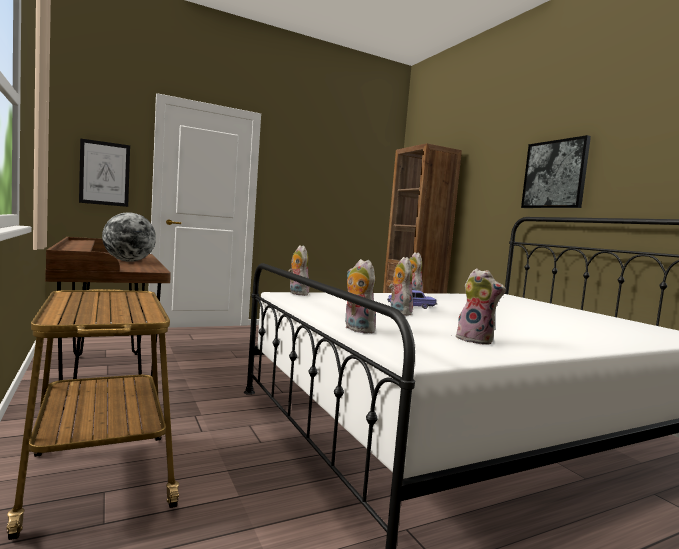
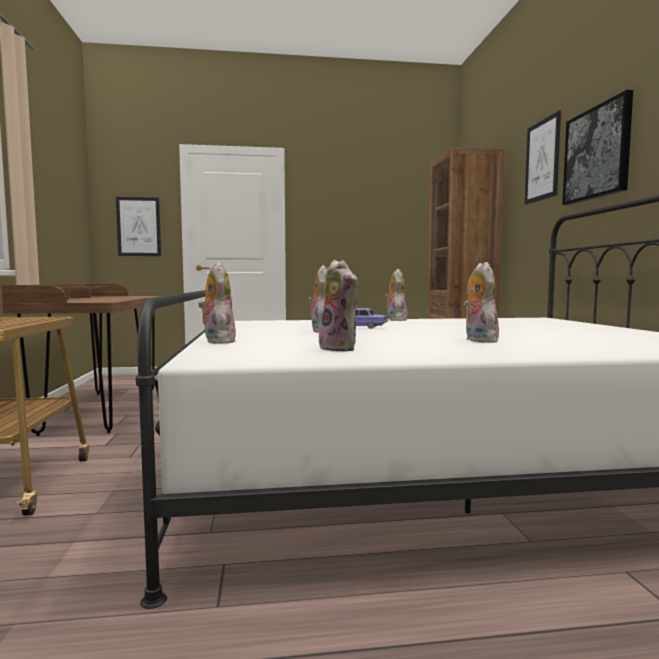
camera: 20 degrees right, 0 degrees up
(129, 261) = (109, 298): globe -> none
(296, 293) = (251, 321): plush toy -> plush toy (478, 340)
(500, 167) = (542, 160): none -> picture

